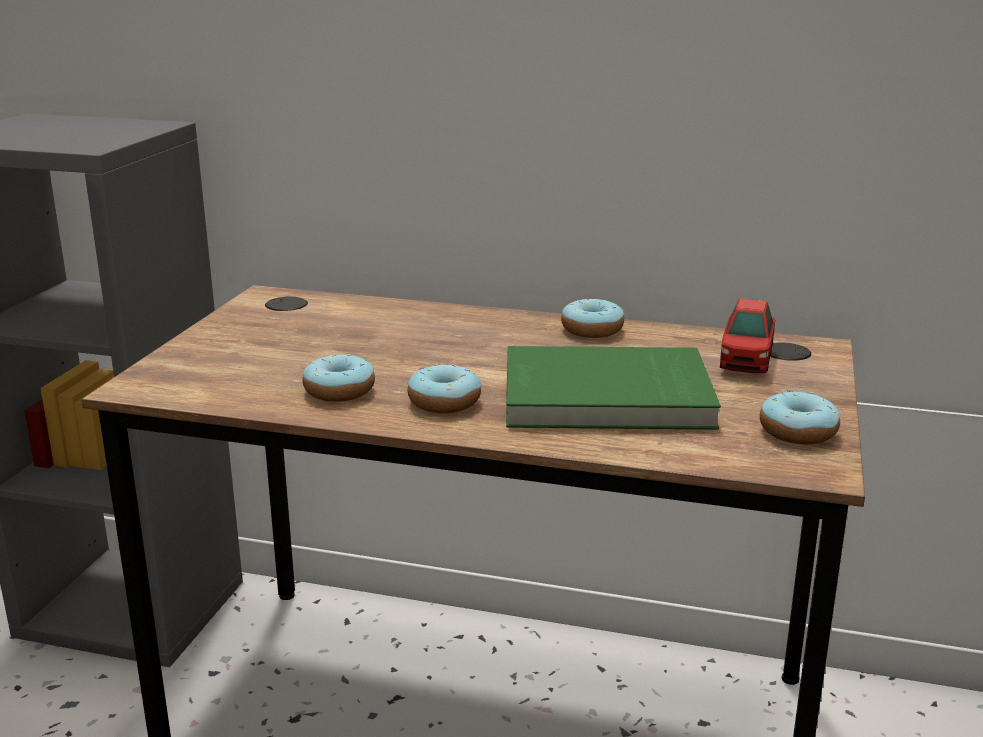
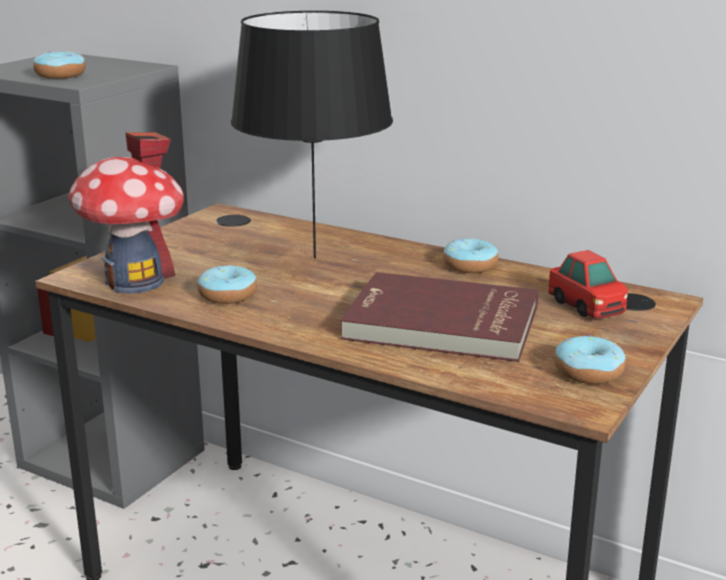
camera: 15 degrees right, 0 degrees up
(214, 387) = (135, 282): none -> toy house
(413, 337) = (315, 257): none -> black table lamp
(444, 402) = (304, 313): donut -> donut (60, 75)
(606, 397) = (441, 324): green book -> red book
(745, 361) = (587, 306): toy car -> toy car turned 60 degrees counterclockwise

